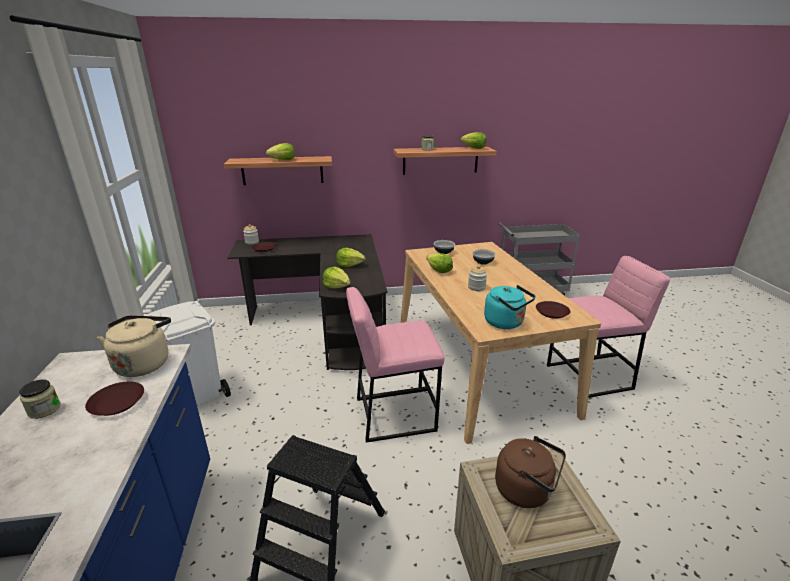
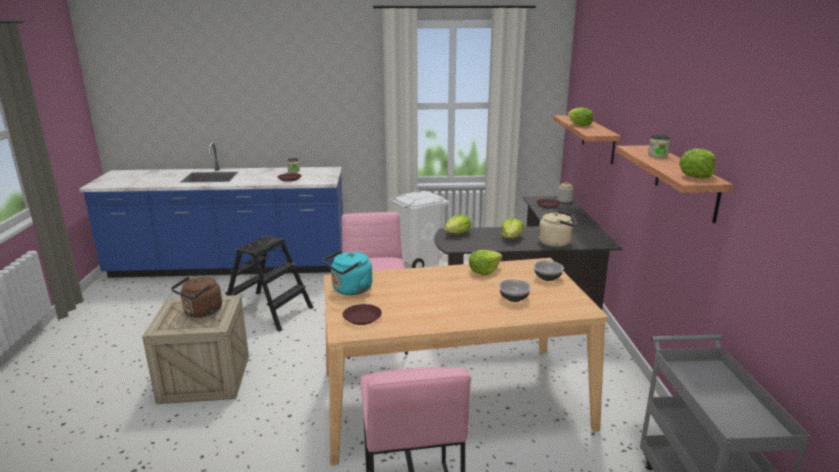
camera: 95 degrees right, 5 degrees down
(144, 363) = (321, 179): beige kettle -> beige kettle (557, 243)
(476, 287) = (435, 286): jar -> none

